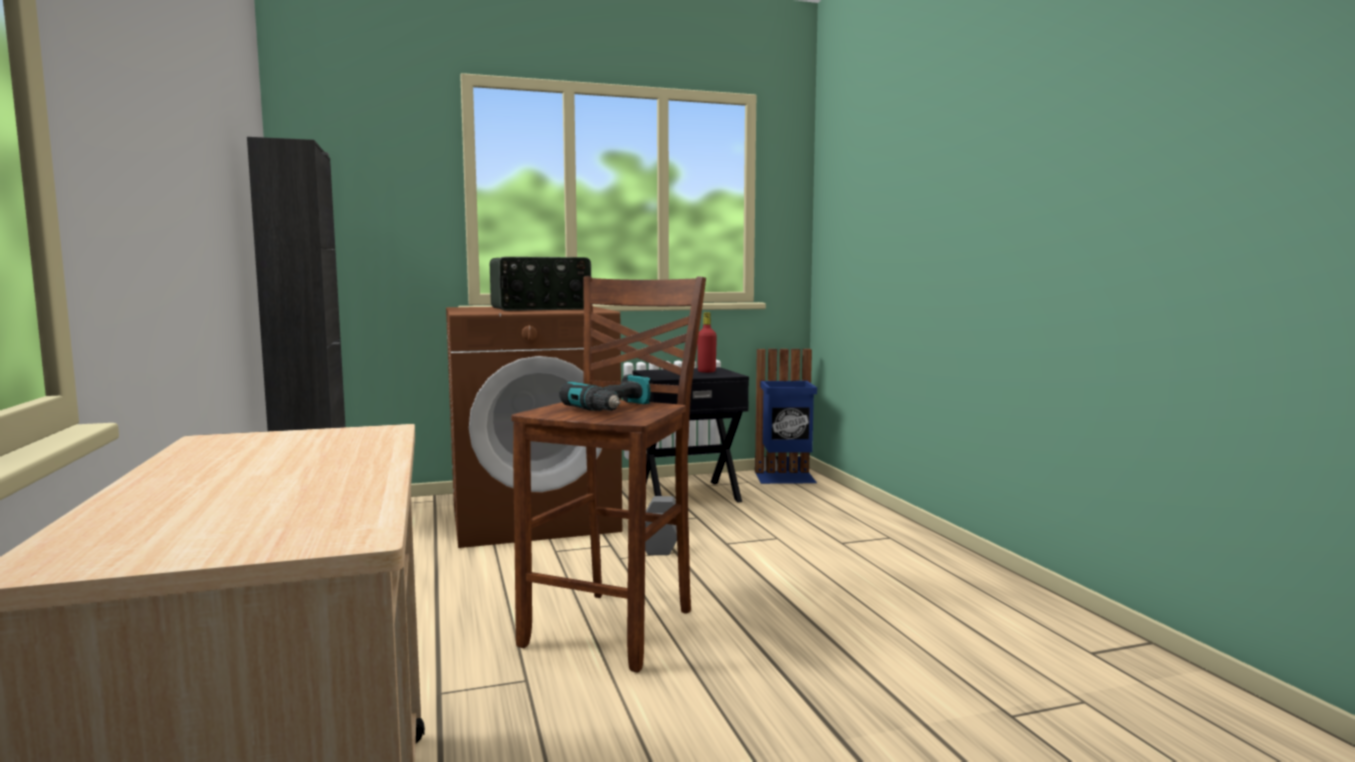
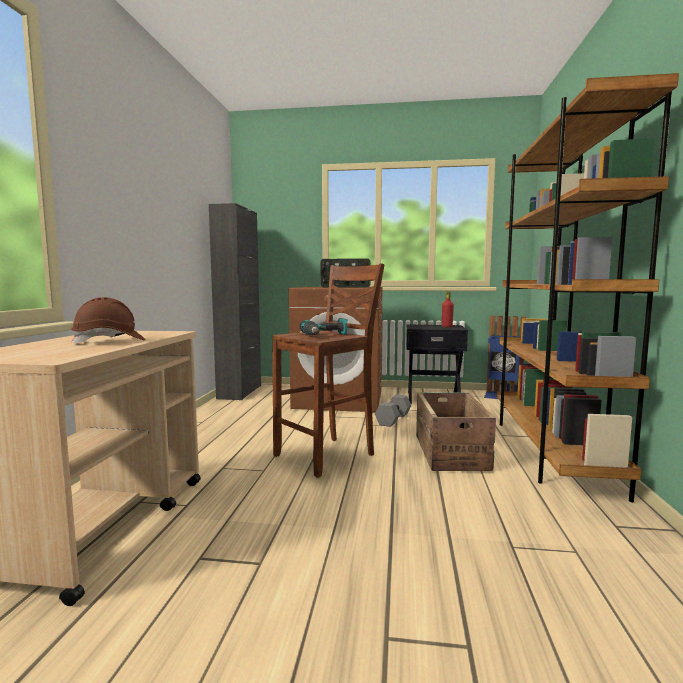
camera: 25 degrees right, 0 degrees up
(316, 470) = (110, 342): none -> brown hard hat
(799, 583) = (451, 452): none -> crate
(923, 557) = (549, 451): none -> brown bookcase

